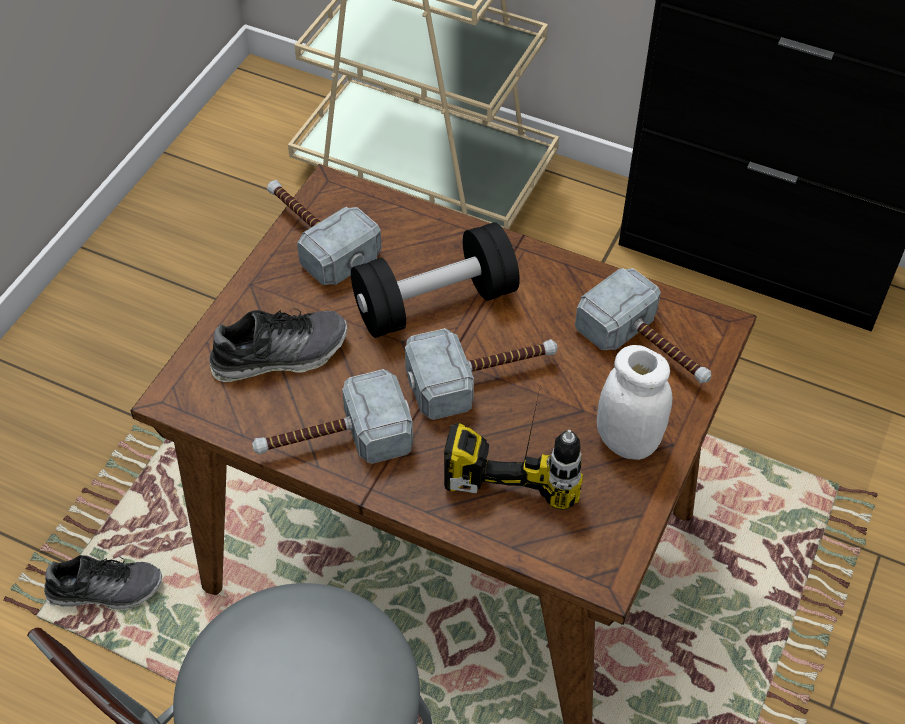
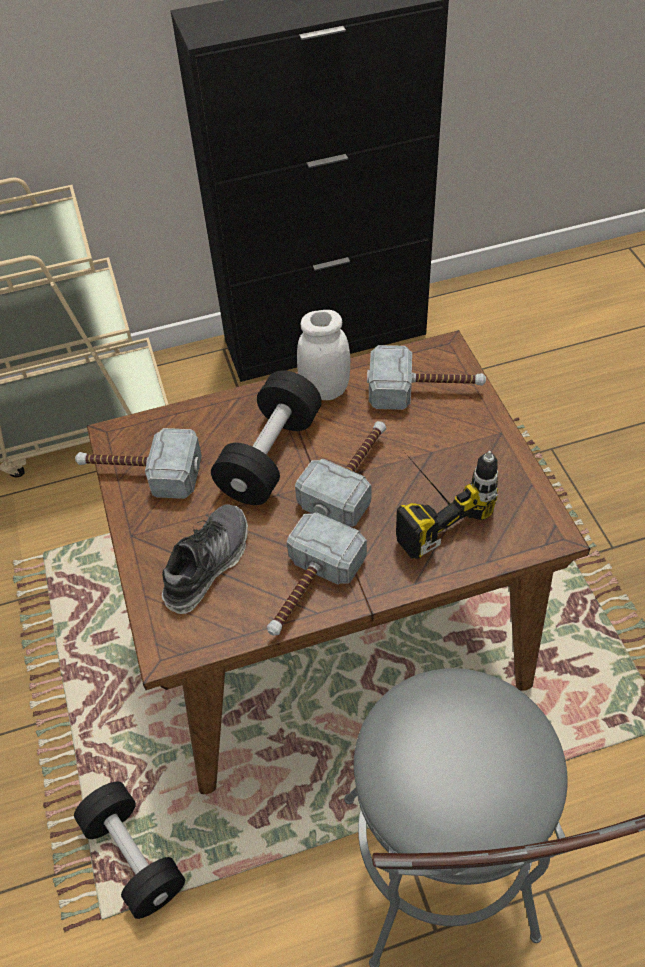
camera: 40 degrees left, 0 degrees up
(105, 590) = (134, 856): shoe -> black dumbbell
(627, 441) = (476, 450): white jar -> white jar (325, 390)

